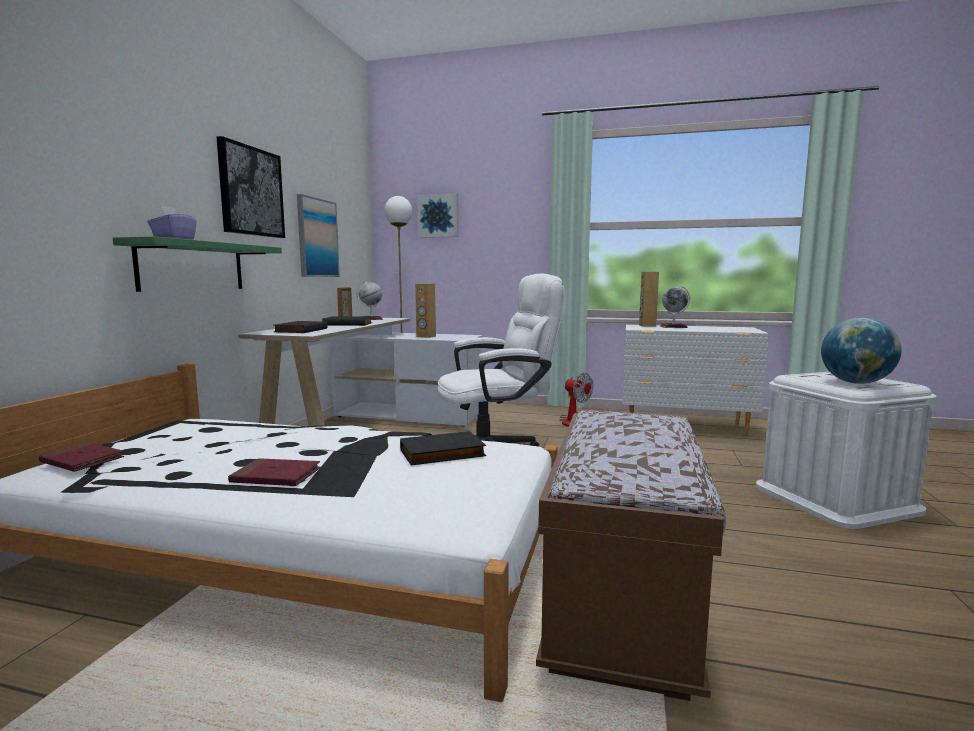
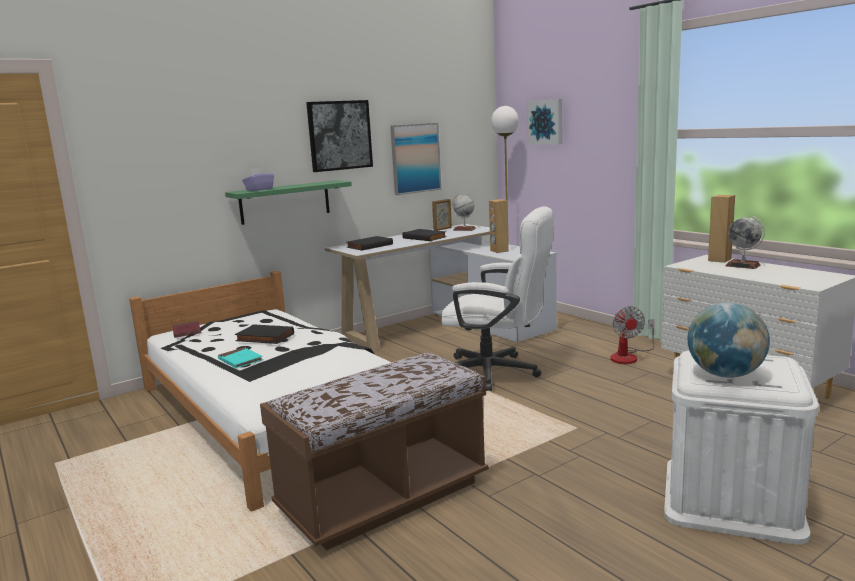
camera: 40 degrees right, 5 degrees up
(276, 476) = (240, 360): red book -> turquoise book
(442, 454) = (339, 365): black book -> black book (264, 338)

